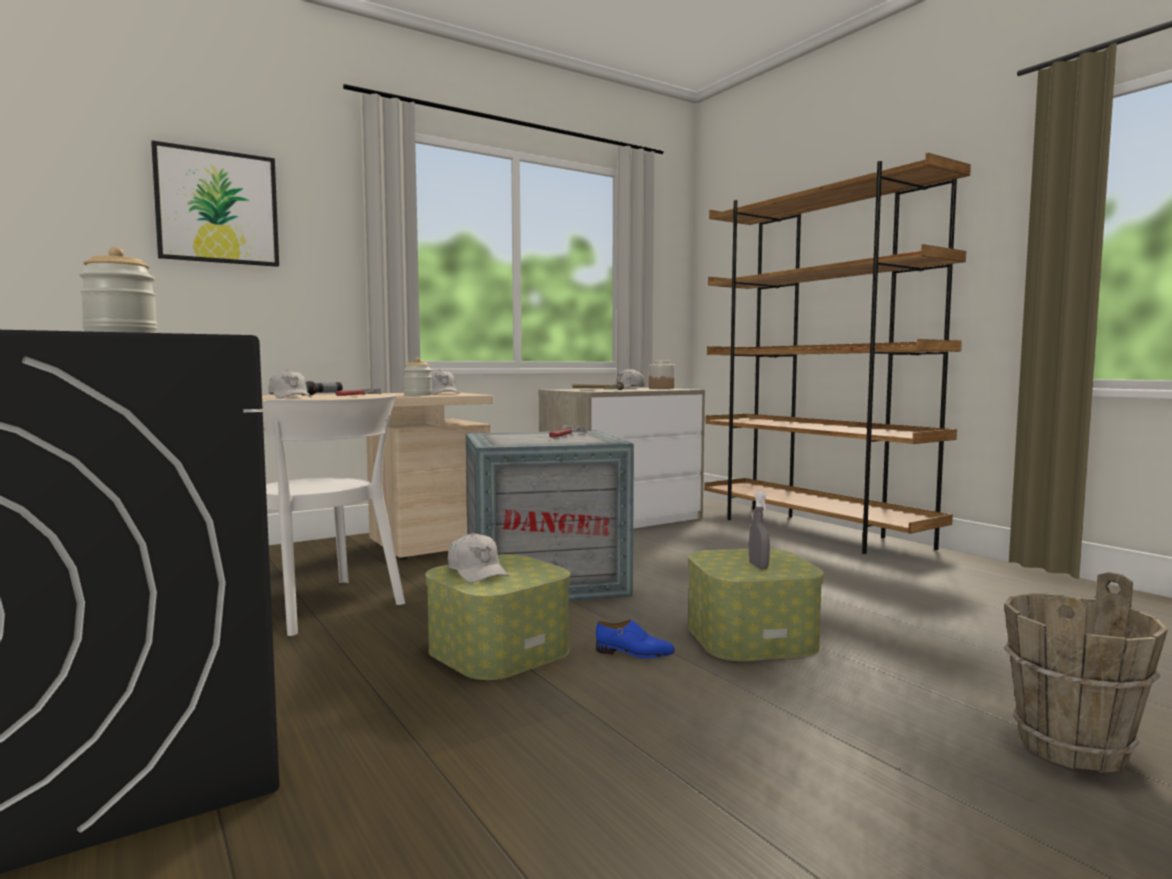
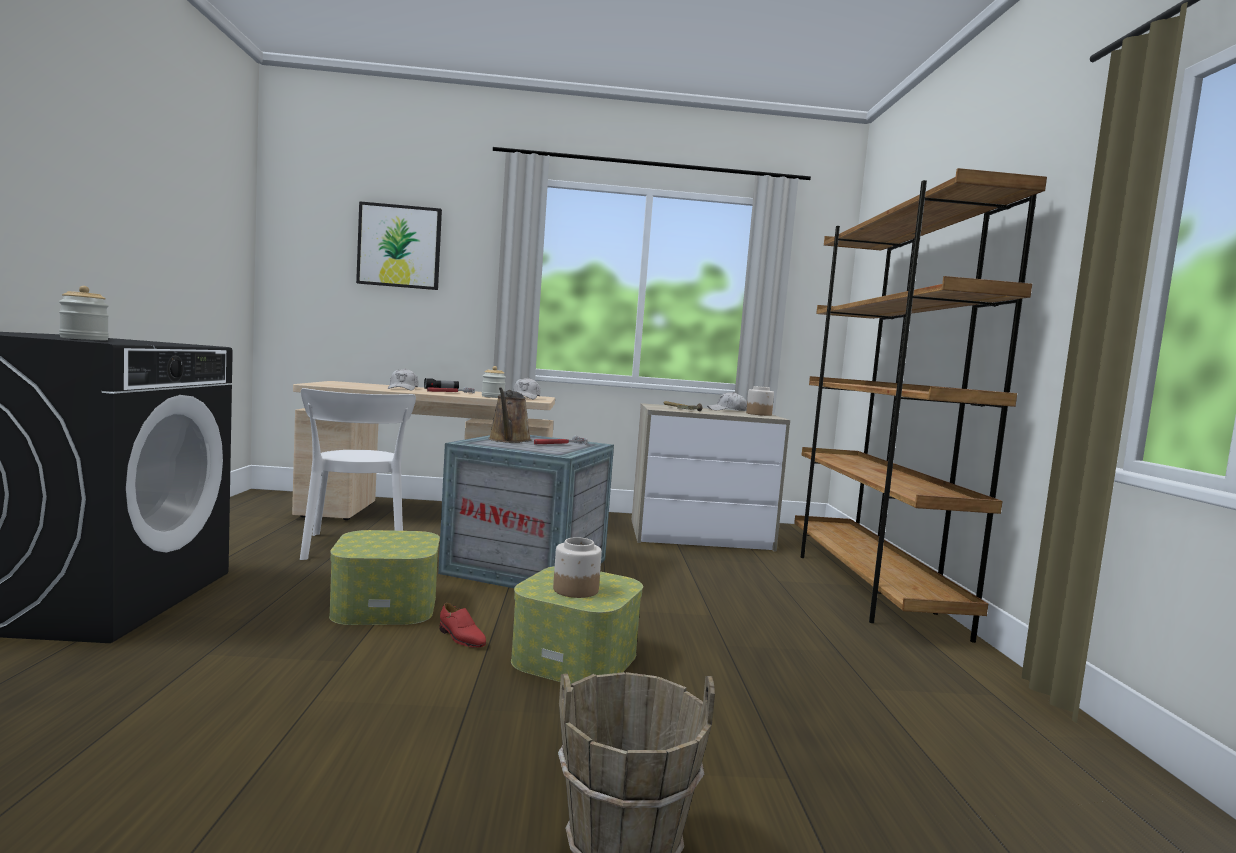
camera: 30 degrees right, 0 degrees up
(477, 572) = (377, 539): white cap -> none
(511, 438) = (509, 440): none -> brown watering can
(634, 653) = (461, 638): blue shoe -> red shoe
(758, 566) = (575, 590): grey spray bottle -> jar

